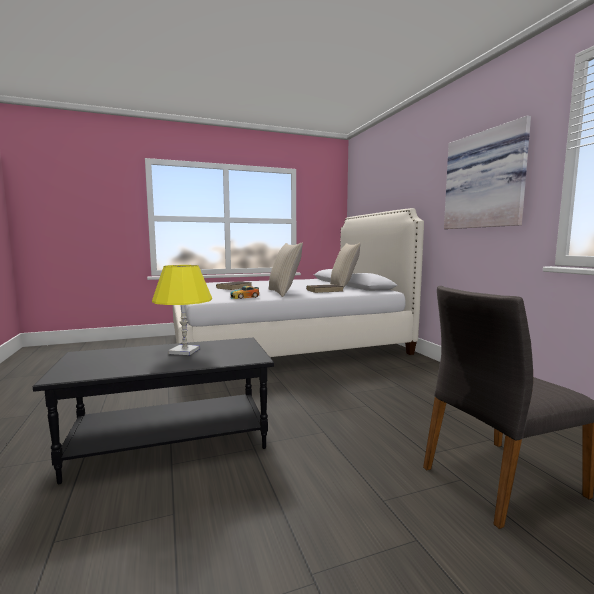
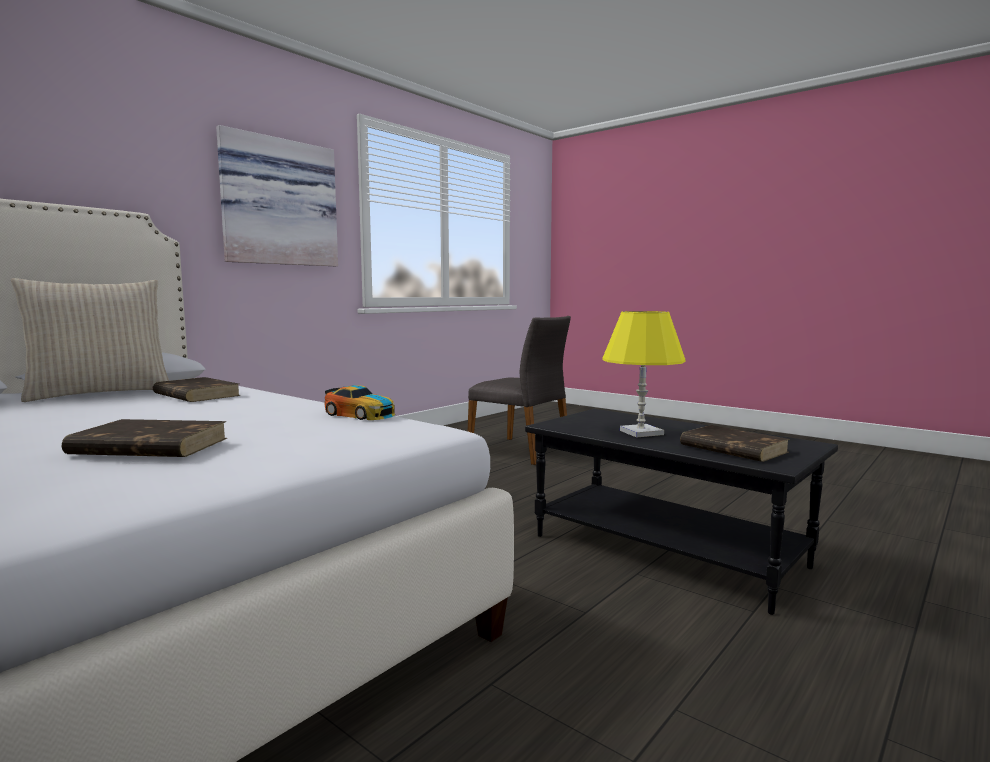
camera: 120 degrees left, 0 degrees up
(113, 356) = (732, 448): none -> brown book
(284, 293) = (260, 406): beige pillow -> none

